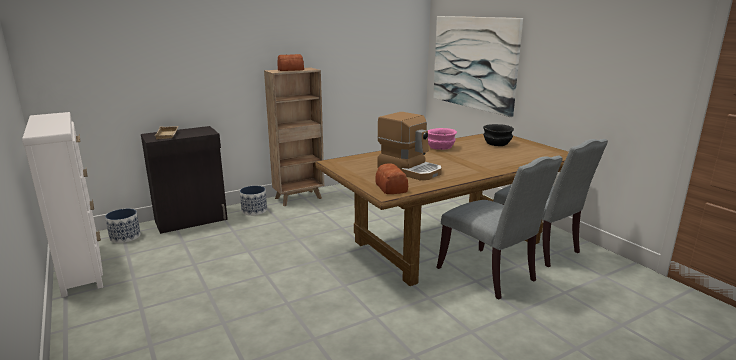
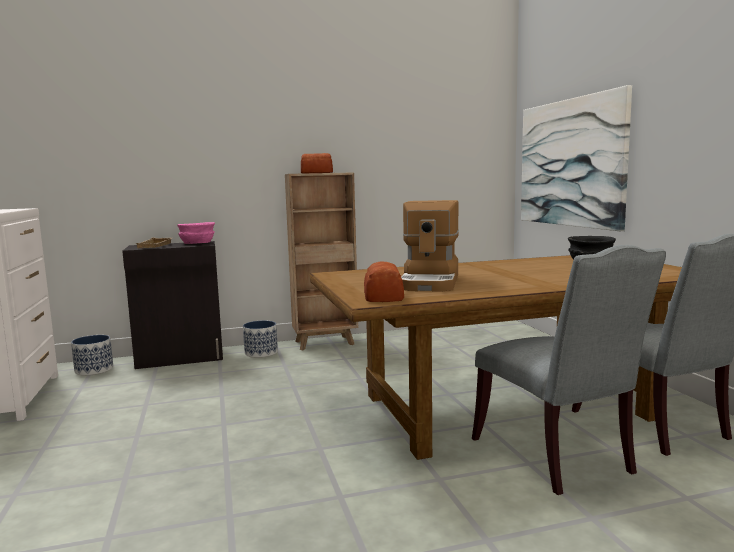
camera: 15 degrees right, 10 degrees down
(410, 170) = (431, 282): coffee machine -> coffee machine turned 45 degrees clockwise
(440, 147) = (498, 265): pink bowl -> pink bowl (196, 243)

